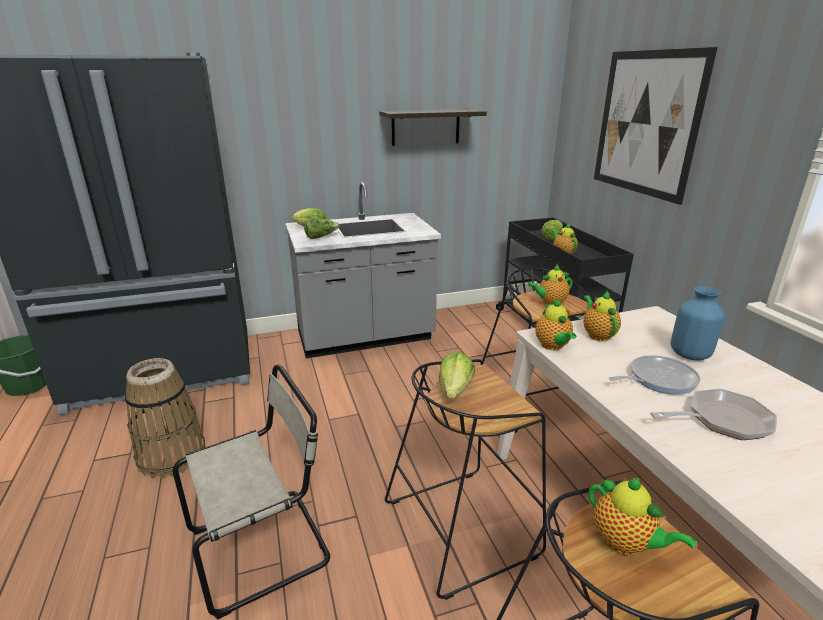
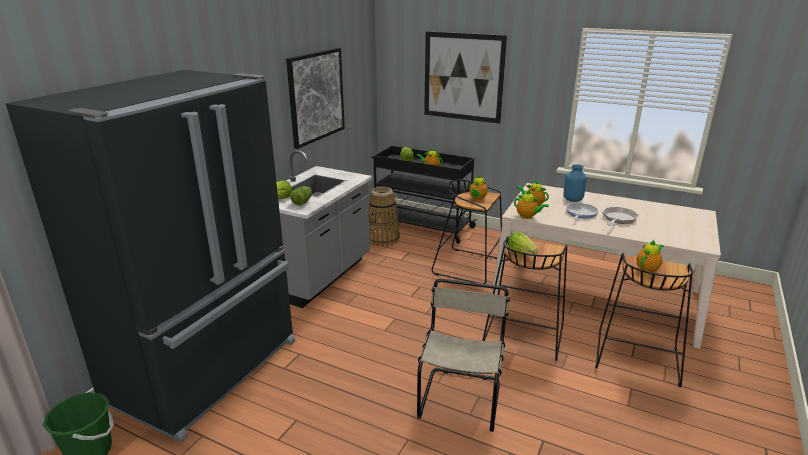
camera: 45 degrees left, 0 degrees up
(172, 455) = (328, 402): basket -> basket (383, 239)
(425, 127) = (316, 96): shelf -> picture
(625, 543) = (648, 269): teapot -> teapot turned 45 degrees counterclockwise

